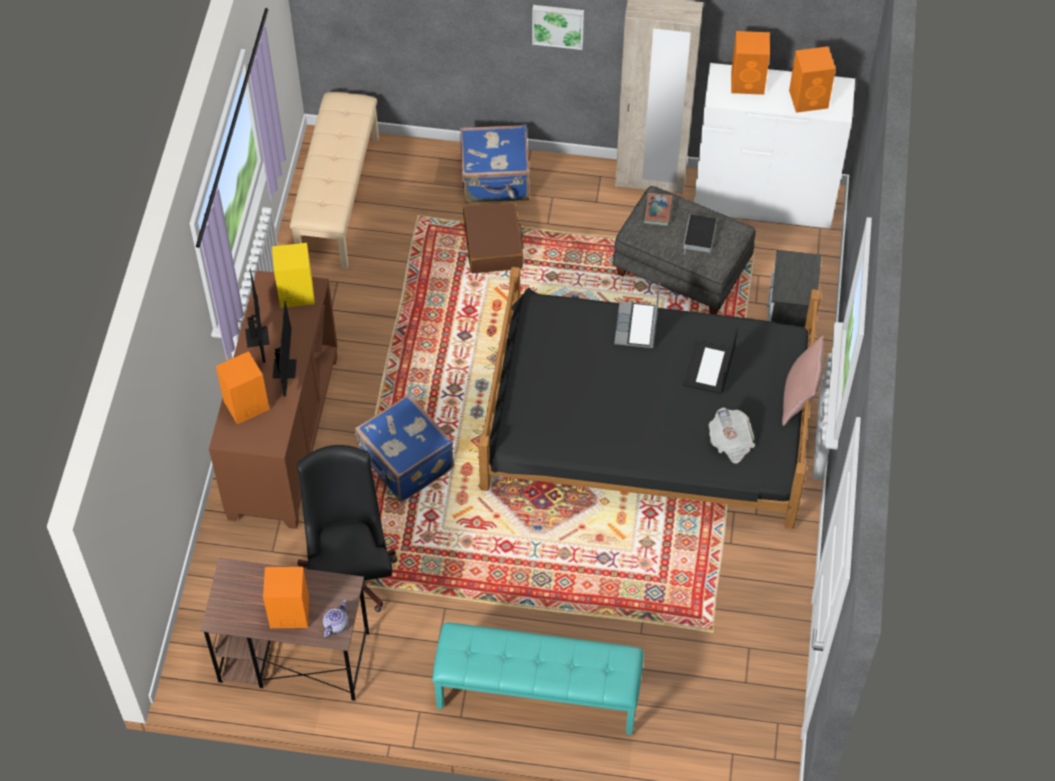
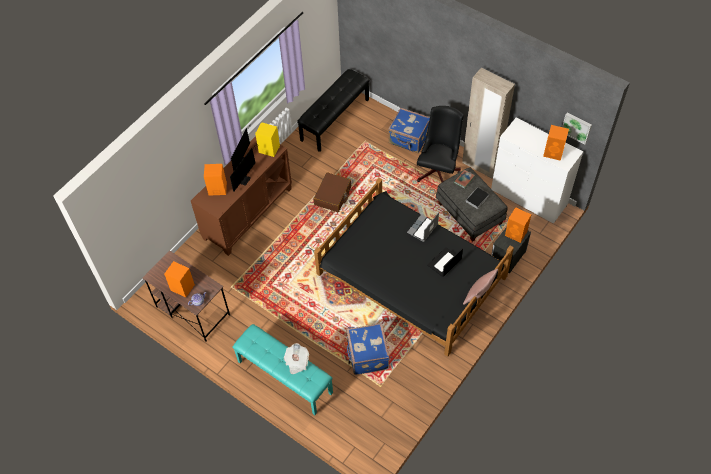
camera: 30 degrees right, 0 degrees up
(338, 199) = (334, 119): beige bench -> black bench
(349, 570) = (239, 283): black office chair -> black office chair (438, 169)
(405, 463) = (291, 247): blue suitcase -> blue suitcase (367, 356)
(493, 245) = (390, 167): brown suitcase -> brown suitcase (333, 196)
(558, 25) = (450, 72): picture -> picture (577, 127)
(730, 442) = (433, 301): newspaper -> newspaper (296, 362)
(748, 82) = (528, 133): orange speaker -> orange speaker (516, 234)

